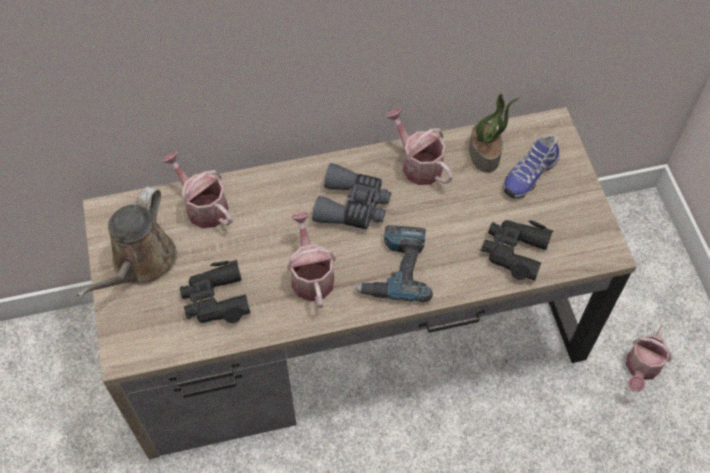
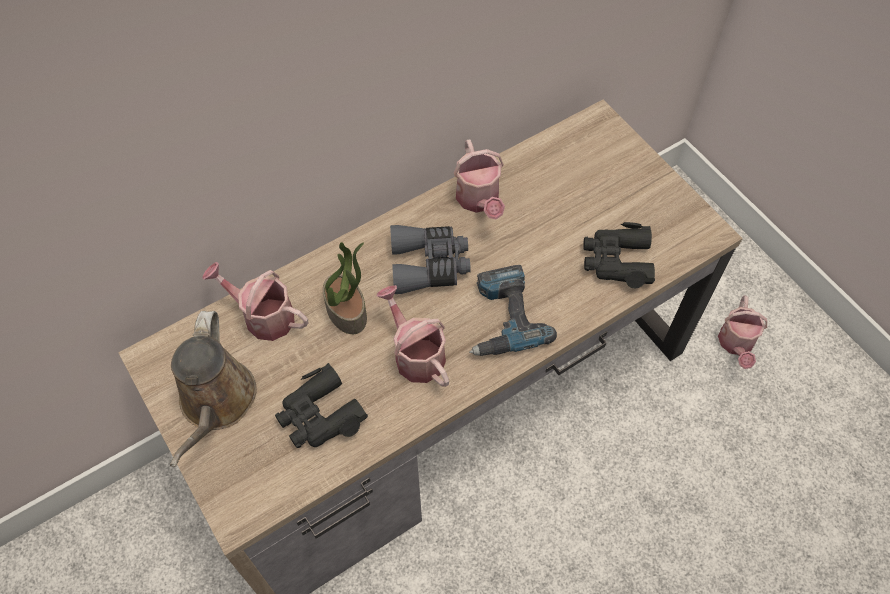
camera: 20 degrees left, 0 degrees up
(418, 164) = (479, 200): watering can -> watering can turned 135 degrees counterclockwise
(485, 154) = (543, 169): potted plant -> potted plant (347, 311)
(529, 174) = (596, 177): shoe -> none

